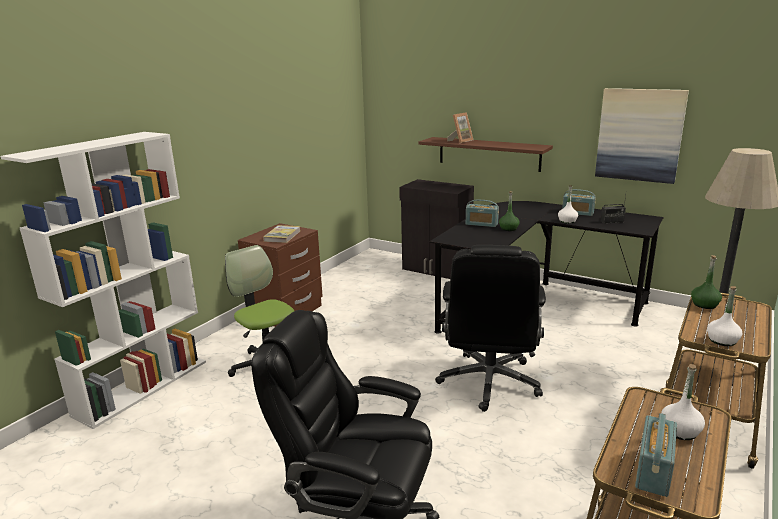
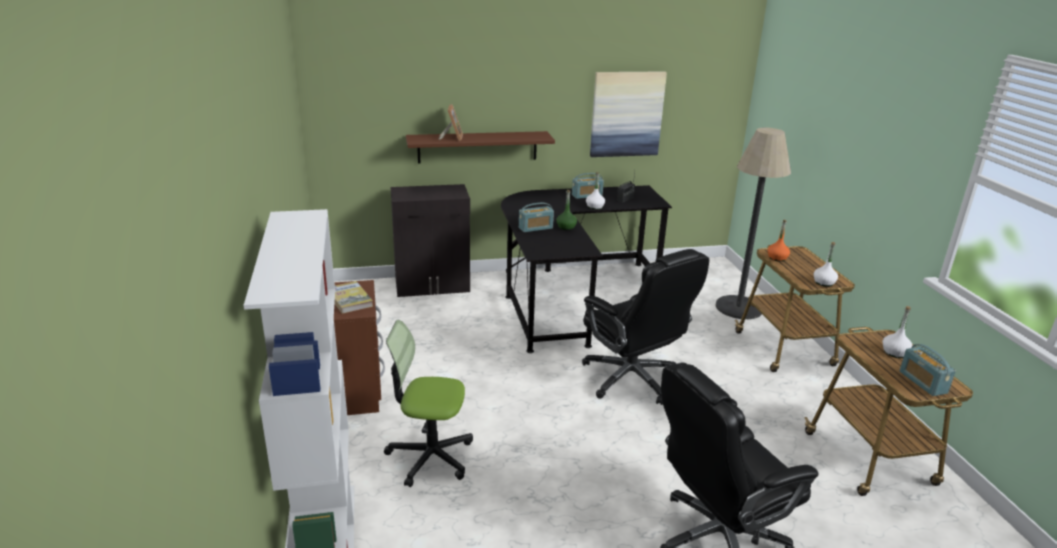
camera: 45 degrees left, 5 degrees up
(704, 304) = (777, 258): green bottle -> orange bottle

